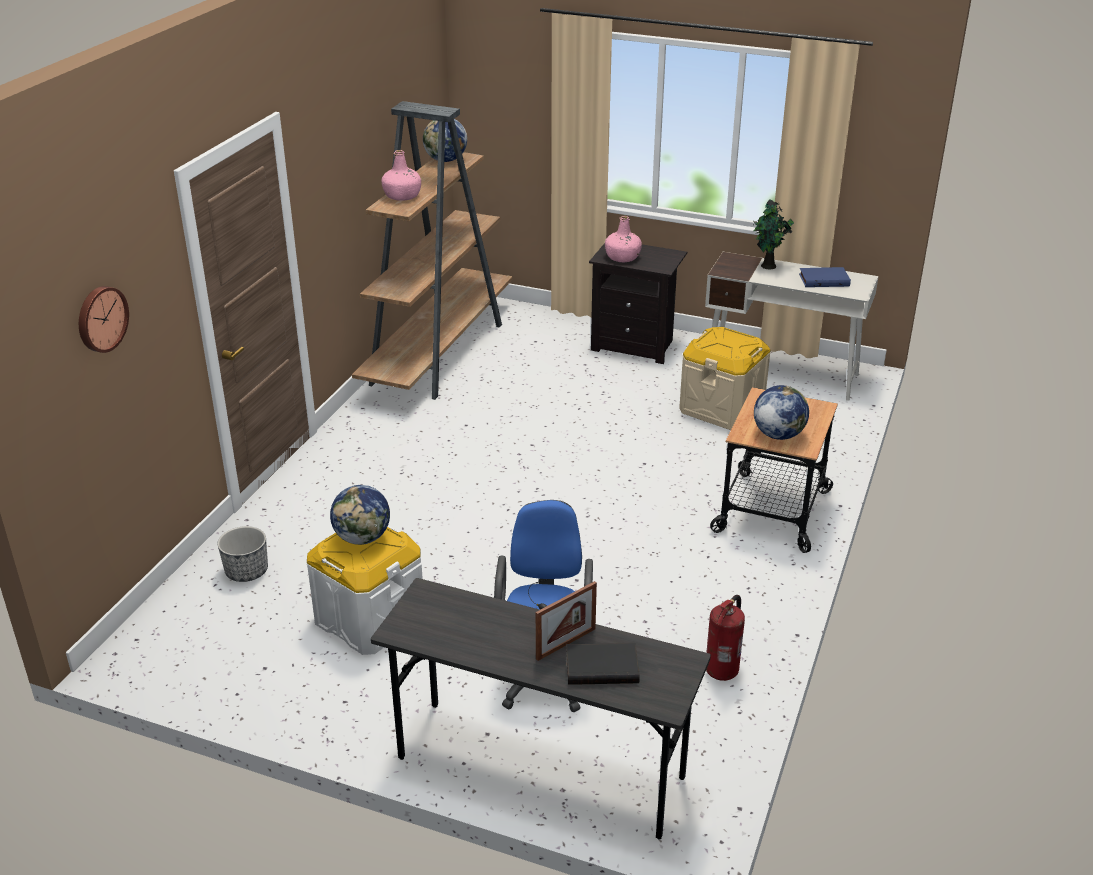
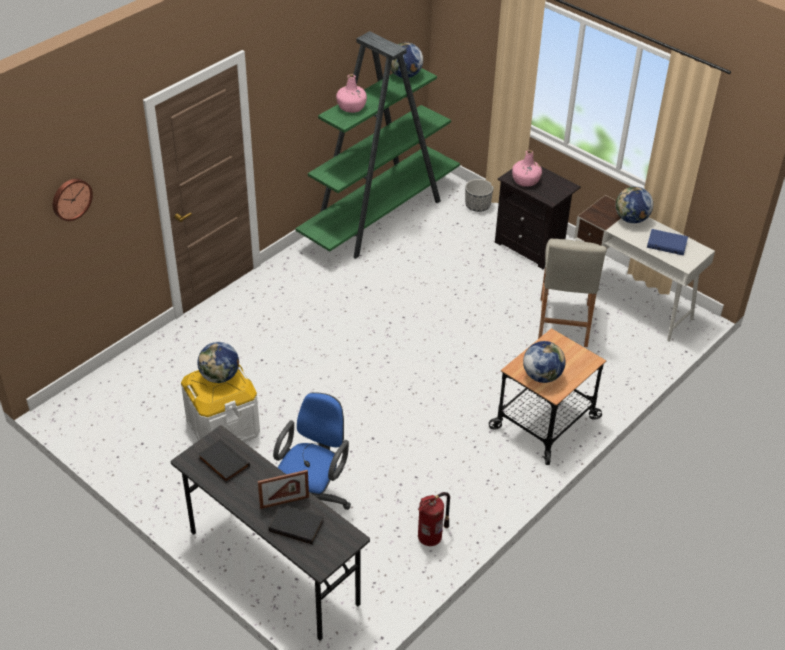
camera: 20 degrees right, 10 degrees up
(246, 572) = (163, 368): planter -> planter (477, 206)
(438, 352) = (380, 216): brown bookcase -> green bookcase
(448, 621) = (222, 463): none -> black book
(721, 408) = (563, 322): beige storage box -> beige stool
(768, 266) = (631, 219): potted plant -> globe

